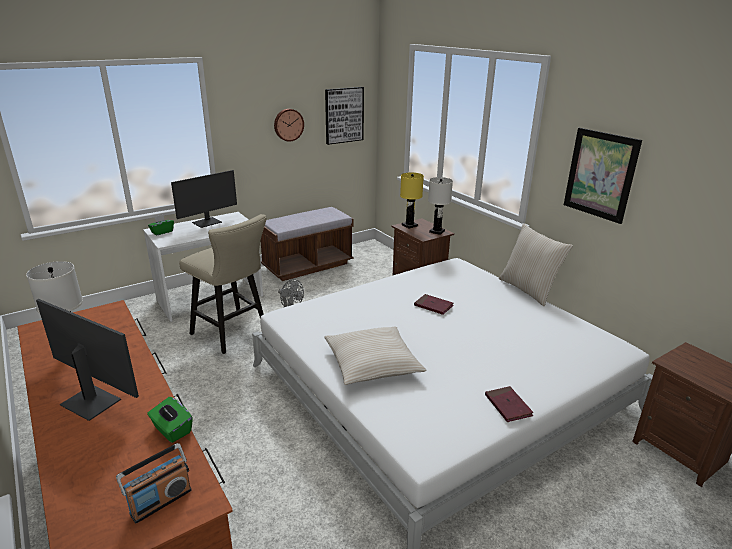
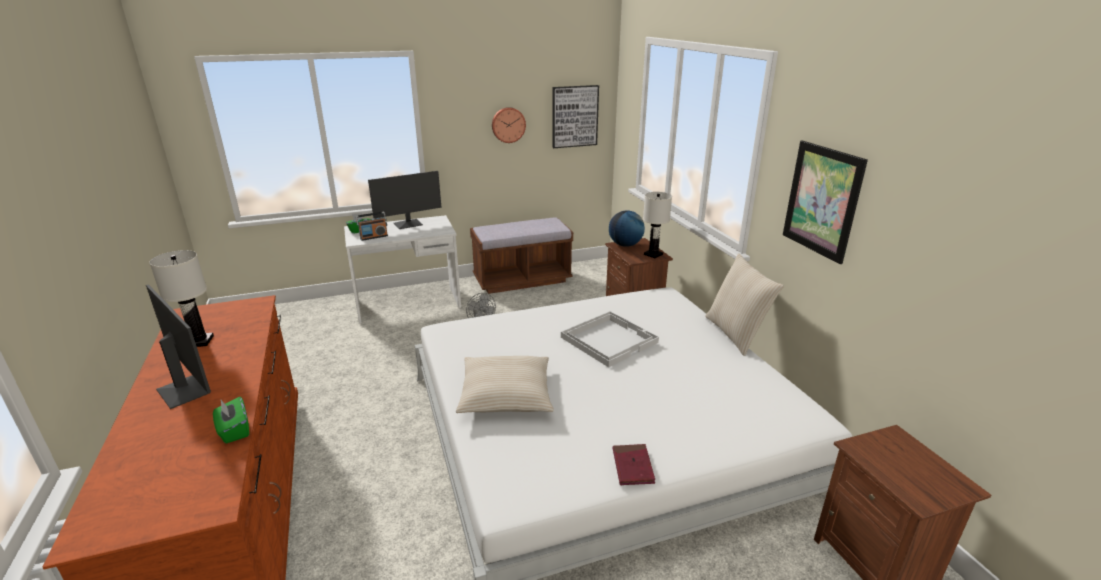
camera: 15 degrees right, 0 degrees up
(160, 501) = (179, 499): radio -> radio (373, 237)
(233, 334) = (413, 344): beige stool -> none
(409, 225) = (625, 245): yellow table lamp -> globe
(433, 306) = (609, 339): red book -> white tray

